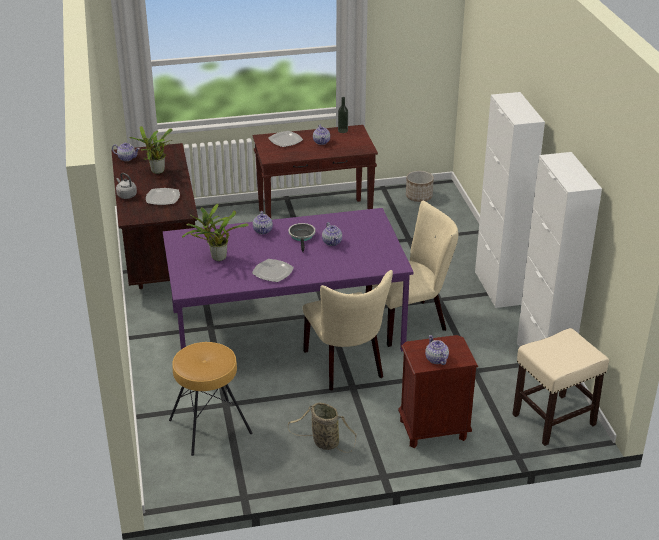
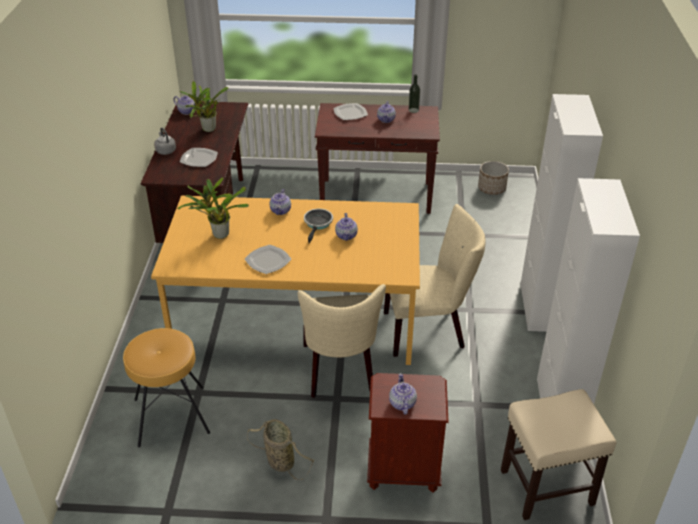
camera: 15 degrees right, 5 degrees up
(287, 329) = (297, 316): purple dining table -> orange dining table

